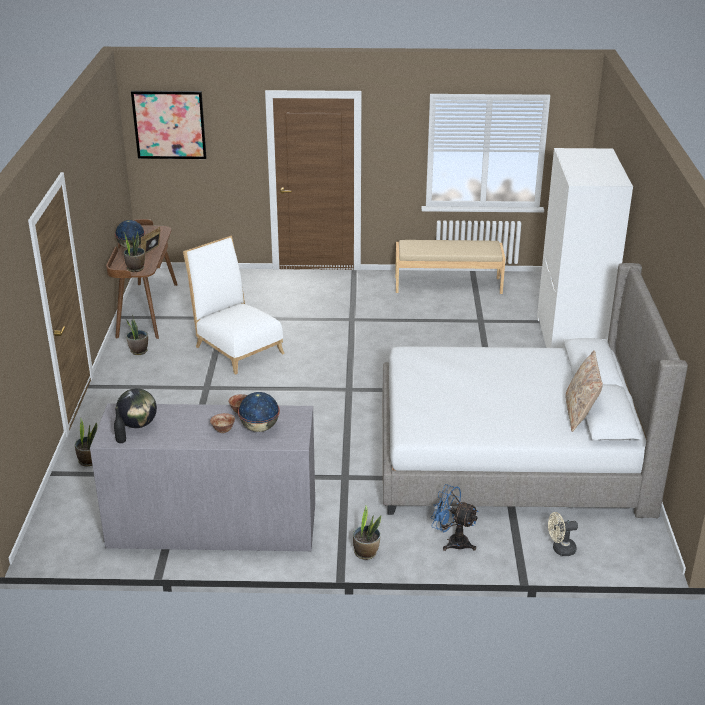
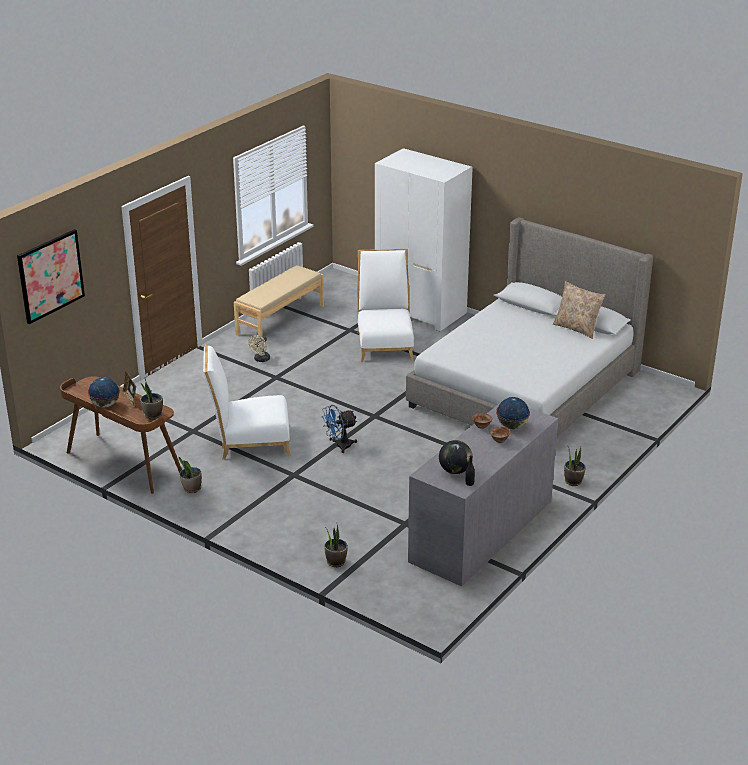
camera: 55 degrees left, 0 degrees up
(452, 541) = (593, 446): blue fan -> blue fan (339, 446)
(482, 346) = (384, 343): none -> white chair
(560, 549) = (636, 414): beige fan -> beige fan (260, 360)

